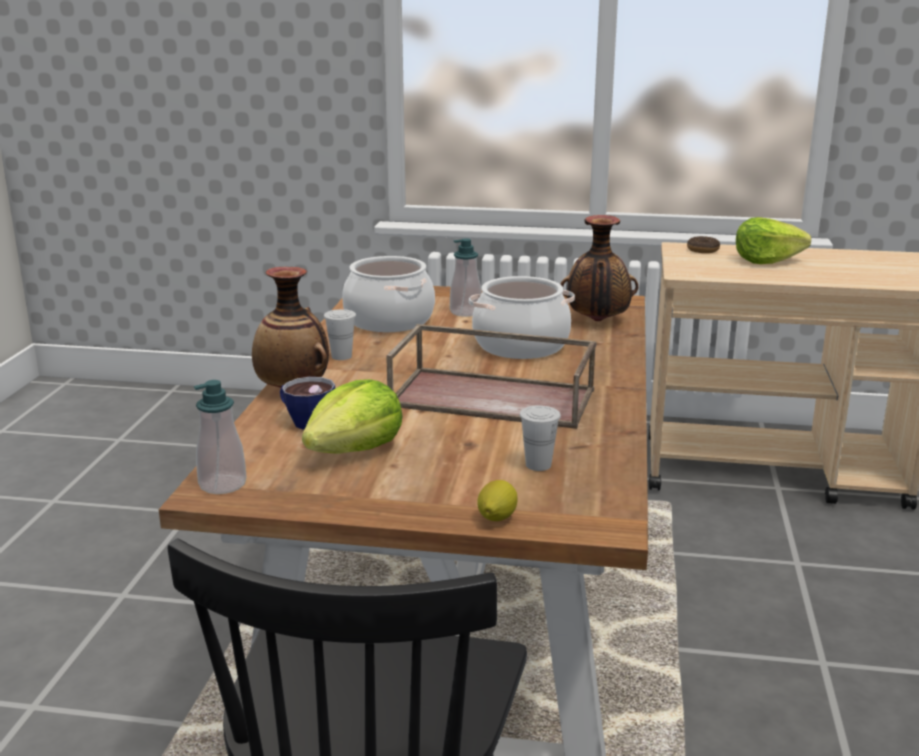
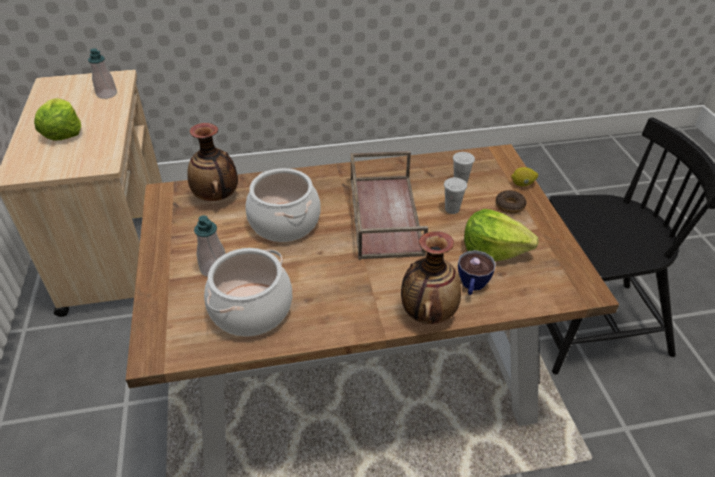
camera: 110 degrees left, 20 degrees up
(222, 484) = (574, 288): soap dispenser -> soap dispenser (107, 94)
(341, 356) = (349, 310): white cup -> white cup (452, 209)
(703, 250) = (26, 162): donut -> donut (510, 205)

